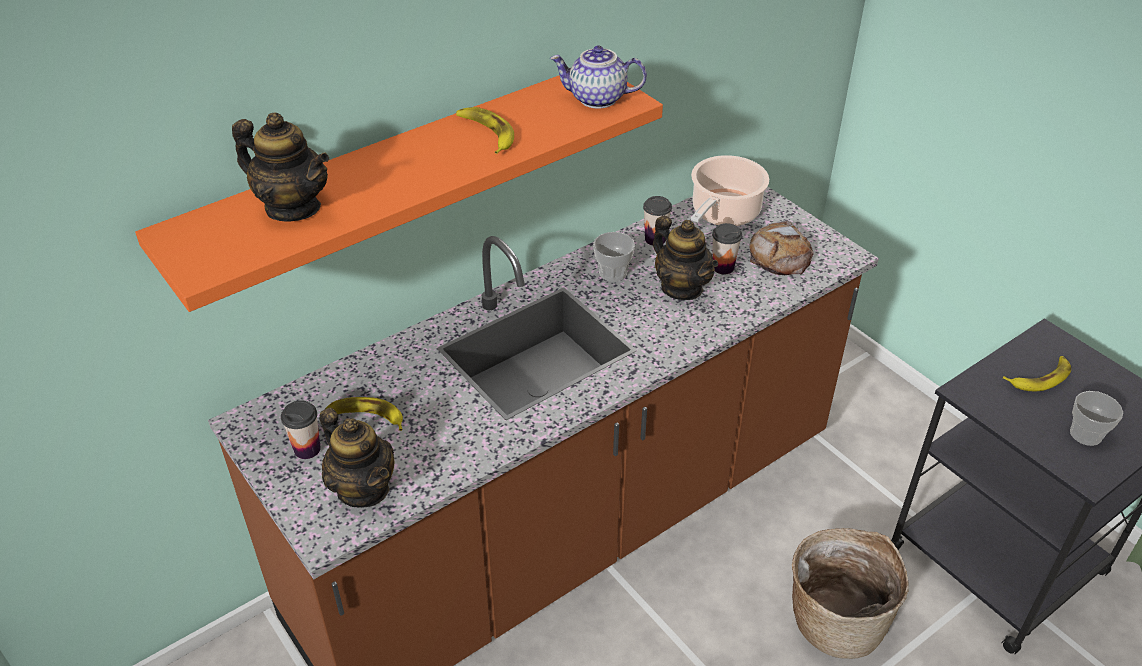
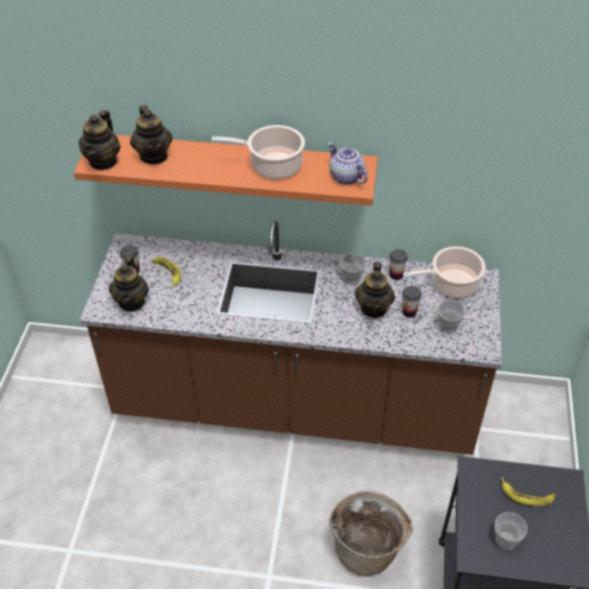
camera: 45 degrees right, 5 degrees up
(217, 256) = (103, 161): none -> teapot
(486, 133) = (272, 166): banana -> cooking pot
(780, 256) = (448, 326): bread -> cup

